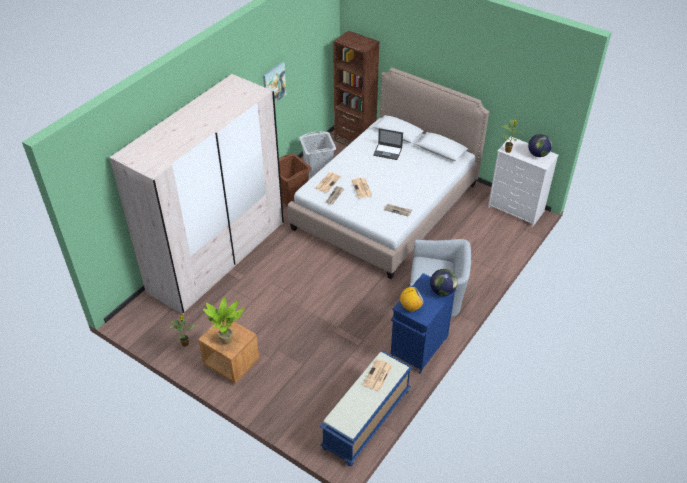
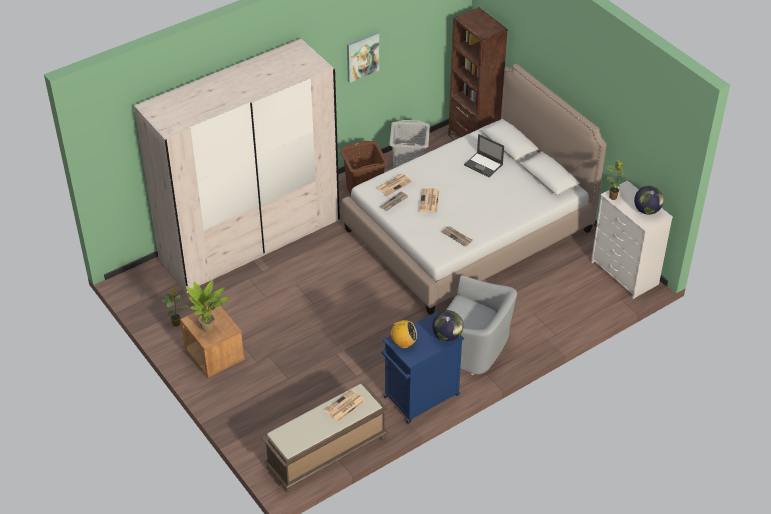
camera: 20 degrees right, 0 degrees up
(367, 420) = (326, 453): blue bench -> brown bench

